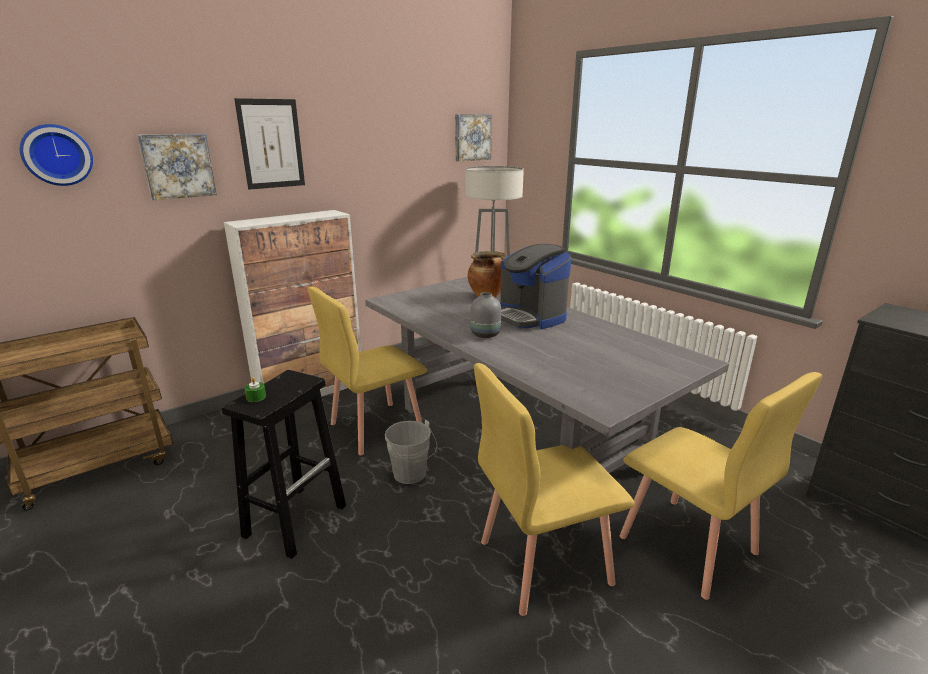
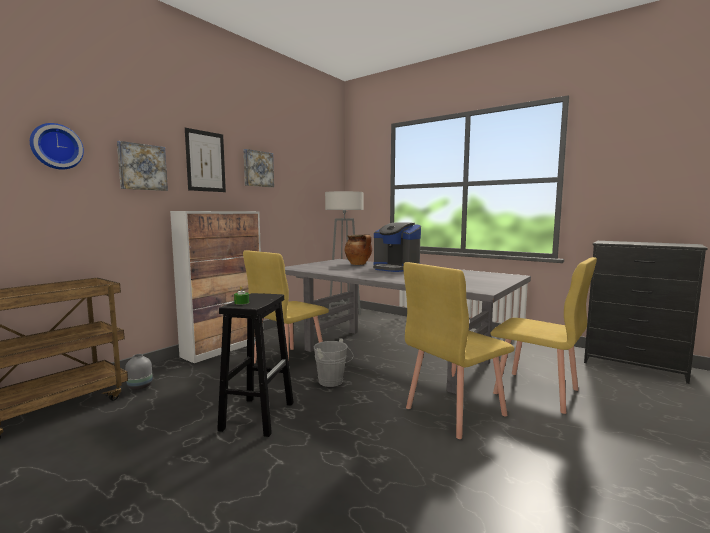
camera: 15 degrees left, 15 degrees down
(472, 137) = (325, 175): picture -> picture (258, 169)
(485, 334) = (375, 274): grey vase -> grey vase (140, 386)

